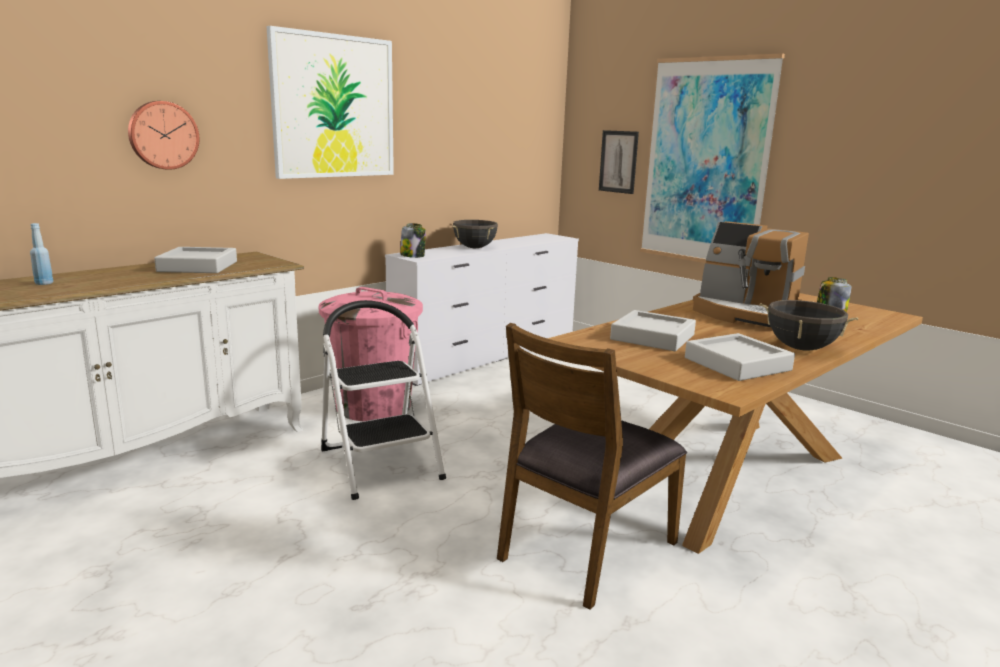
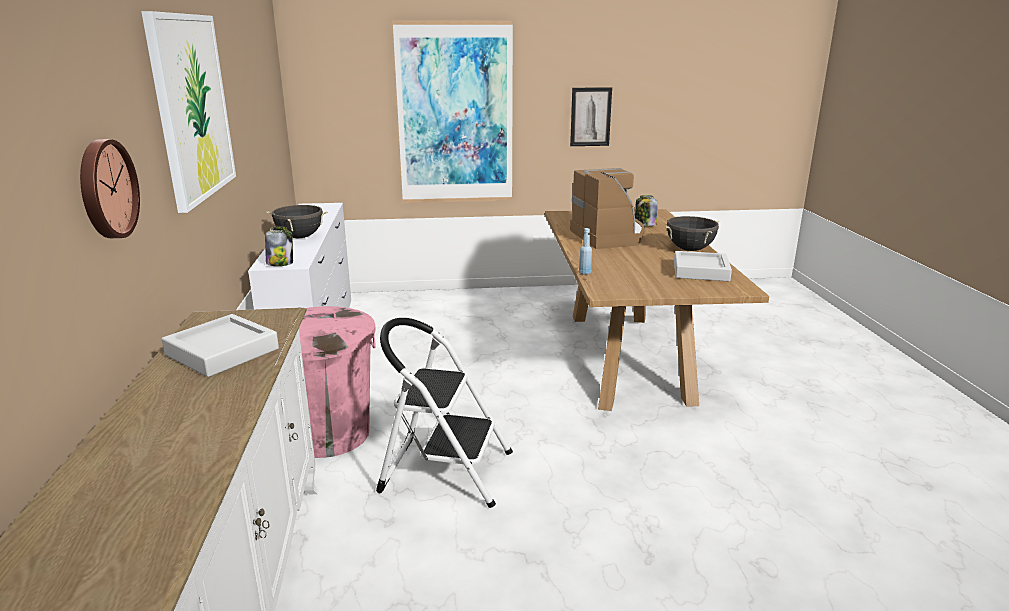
camera: 50 degrees left, 5 degrees up
(44, 283) = (146, 452): blue bottle -> blue bottle (584, 273)
(585, 549) = (660, 439): brown chair -> none
(618, 161) = (361, 121): picture -> picture (590, 117)
(652, 337) = (625, 271): grey tray -> none
(745, 314) = (610, 236): coffee machine -> coffee machine turned 90 degrees counterclockwise

